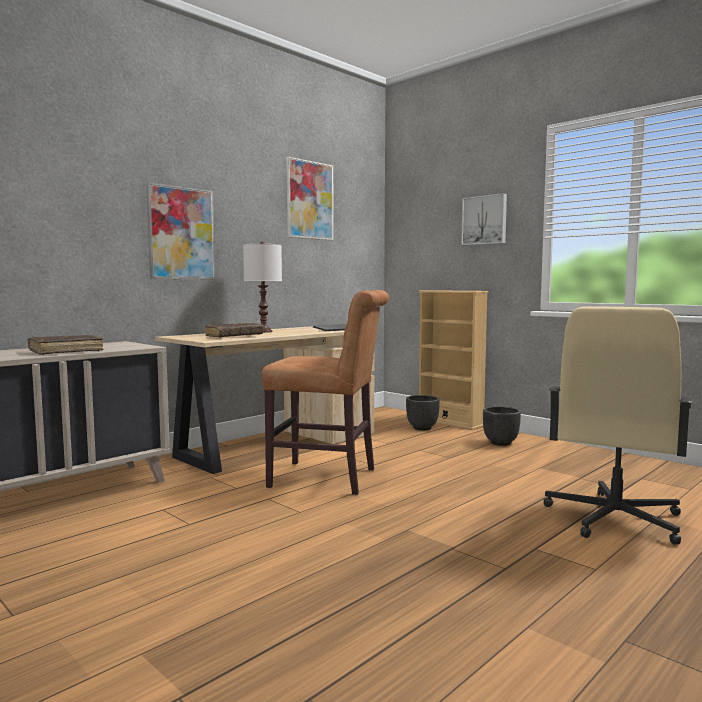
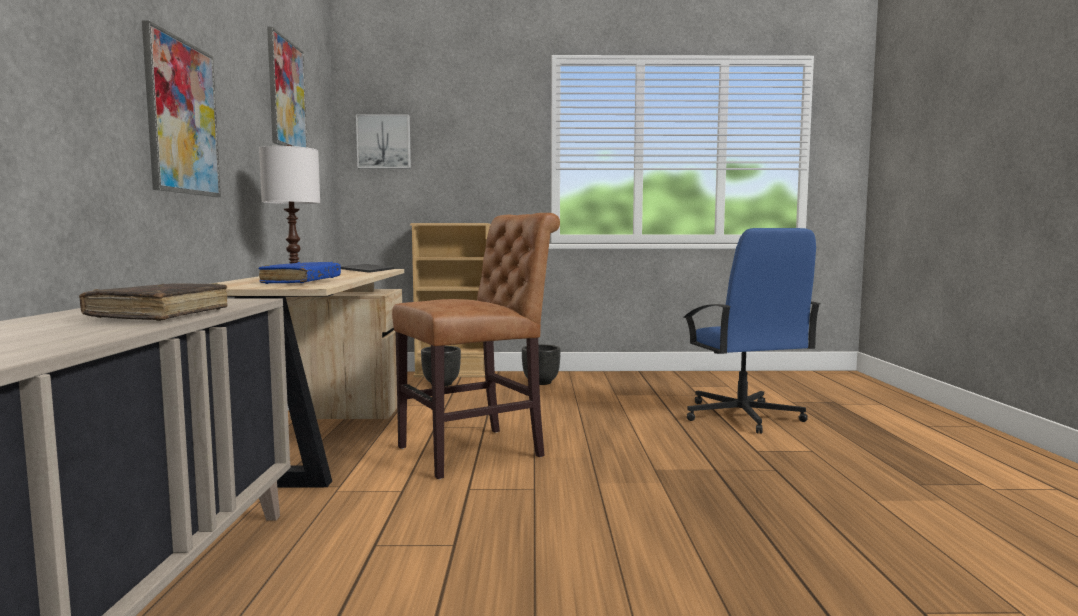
camera: 45 degrees left, 0 degrees up
(234, 336) = (302, 281): brown book -> blue book
(485, 220) = (482, 146): picture -> picture (384, 142)
(613, 519) = (742, 416): beige office chair -> blue office chair

